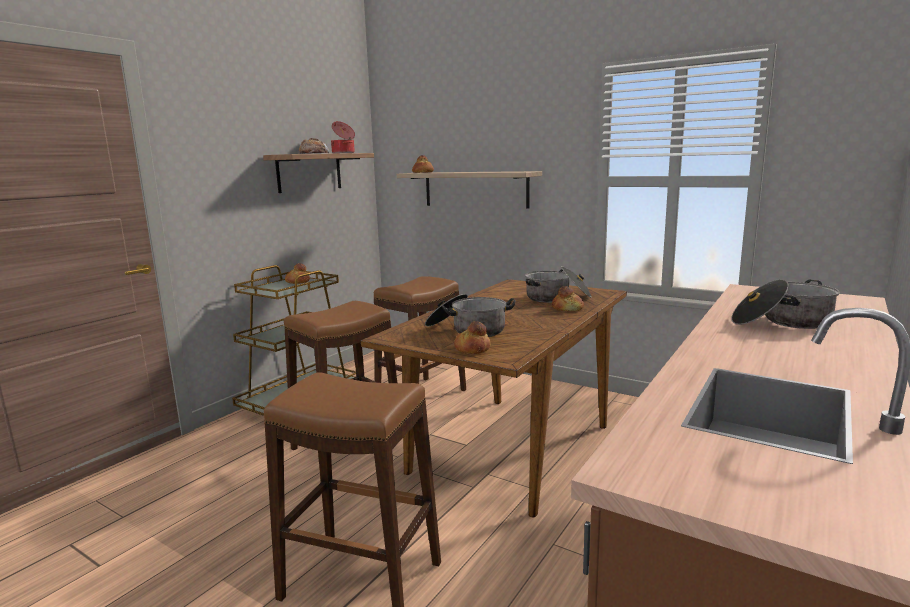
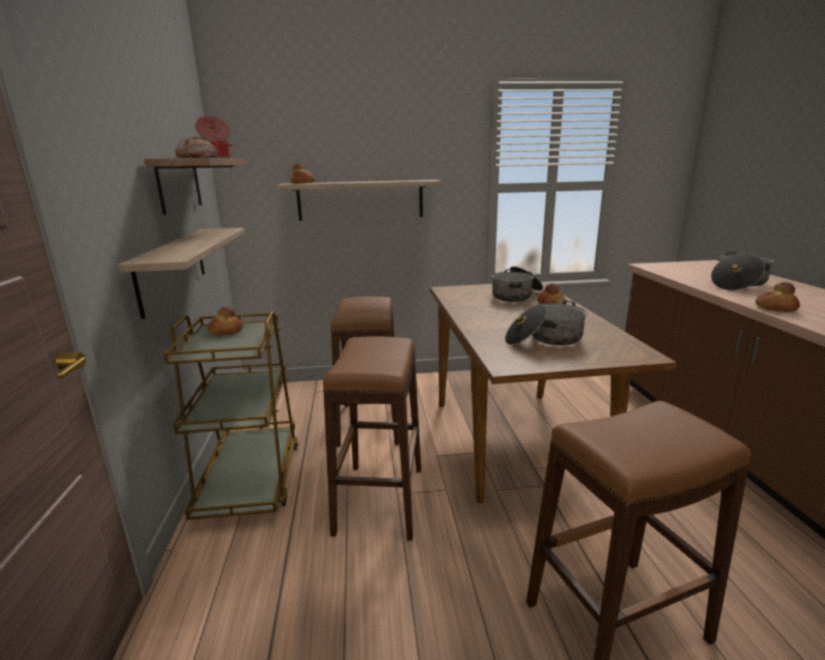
camera: 40 degrees left, 5 degrees up
(281, 231) = (172, 268): none -> shelf
(472, 349) = (599, 355): bread -> bread (775, 308)

